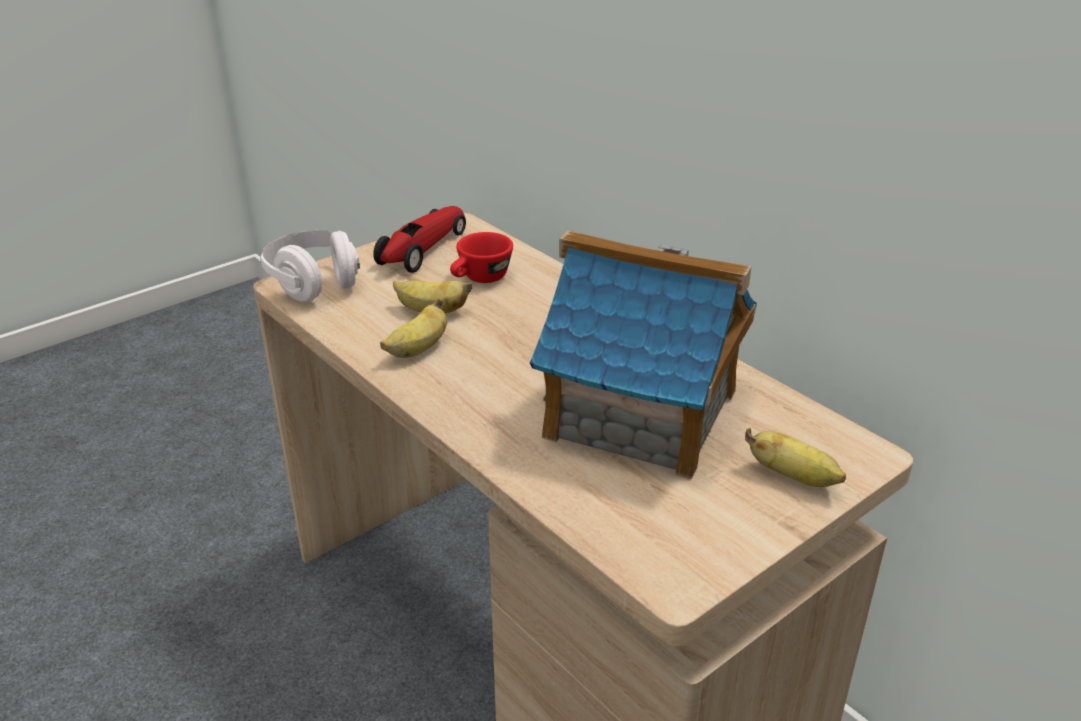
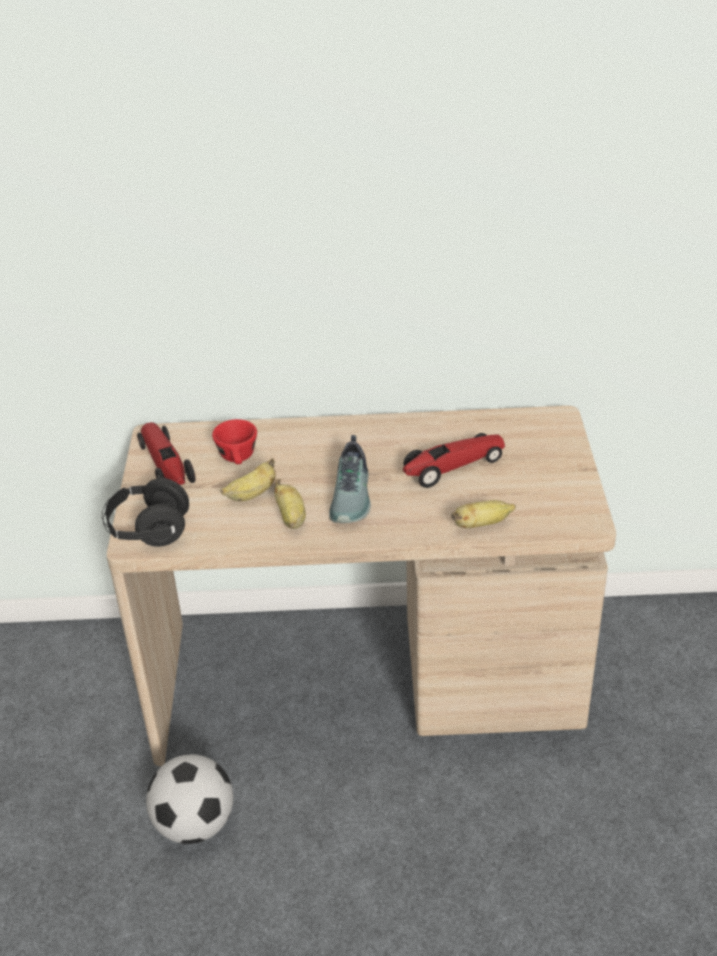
camera: 50 degrees left, 5 degrees up
(250, 627) = (195, 824): none -> football
(314, 284) = (148, 530): white headphones -> black headphones
(500, 370) = (353, 496): none -> shoe
(642, 414) = (452, 467): toy house -> toy car
(793, 477) = (553, 448): banana -> banana (481, 524)

